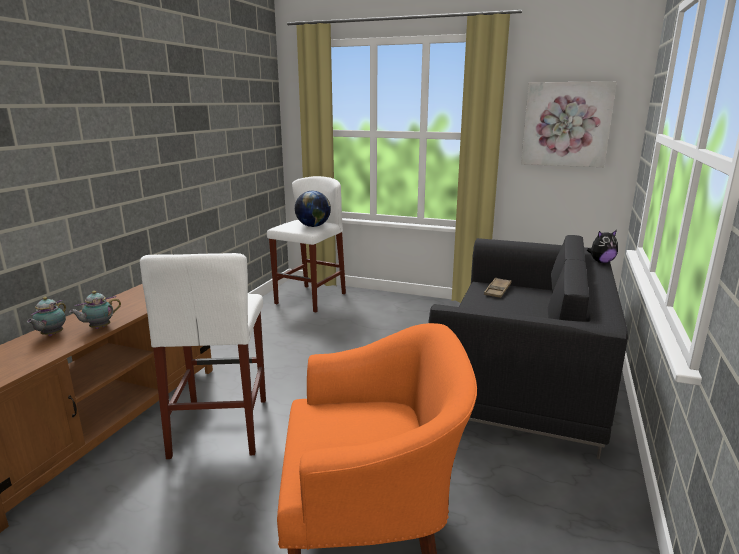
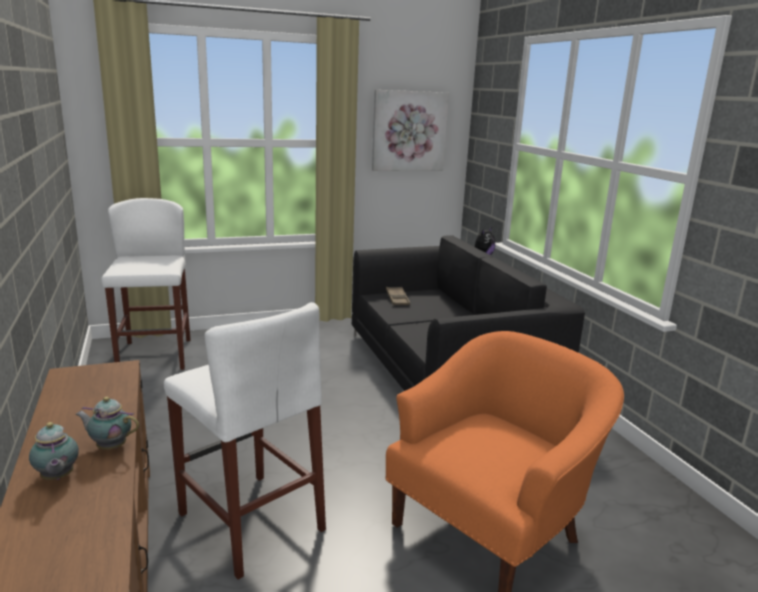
camera: 40 degrees left, 0 degrees up
(98, 328) = (110, 447): teapot -> teapot turned 90 degrees clockwise
(313, 226) = (162, 262): globe -> none

